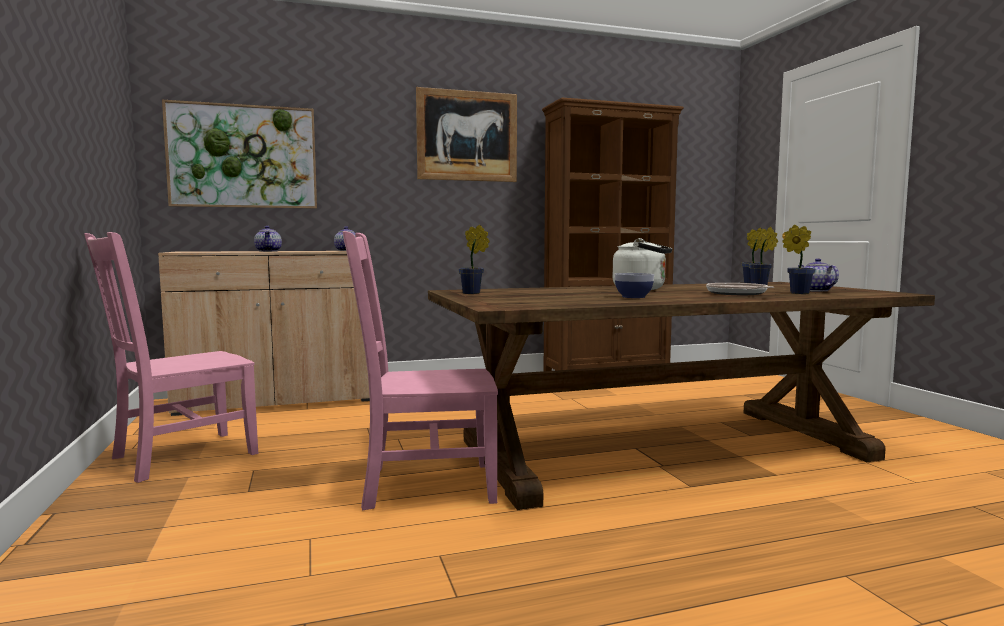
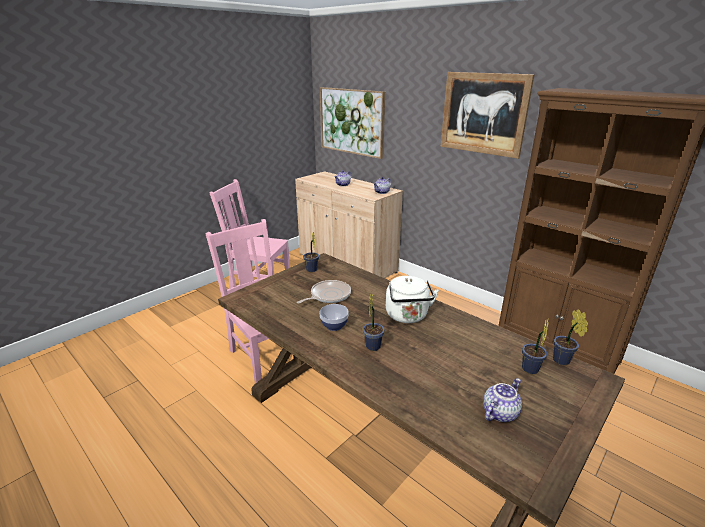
camera: 60 degrees right, 20 degrees up
(738, 294) = (407, 367): frying pan -> frying pan (328, 295)
(797, 293) = (453, 401): potted plant -> potted plant (373, 345)

